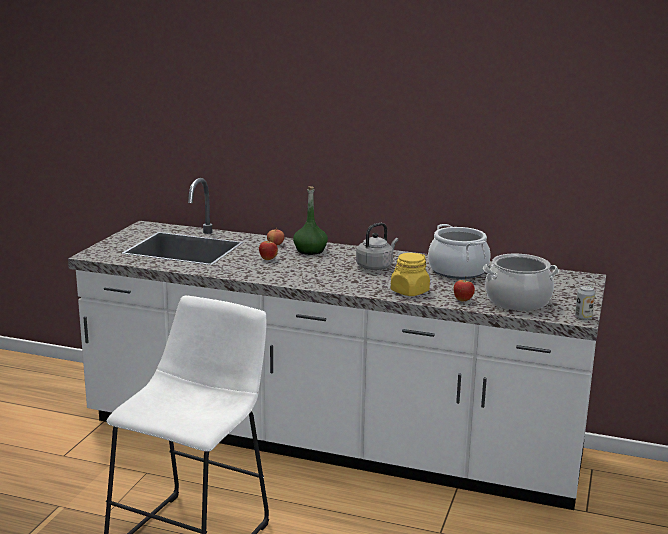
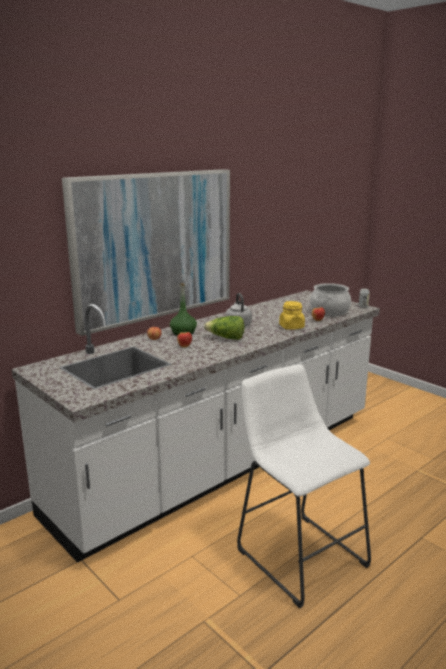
camera: 60 degrees left, 0 degrees up
(313, 135) = (153, 246): none -> picture
(320, 270) = (226, 338): none -> lettuce
(457, 271) = (269, 311): cooking pot -> none

